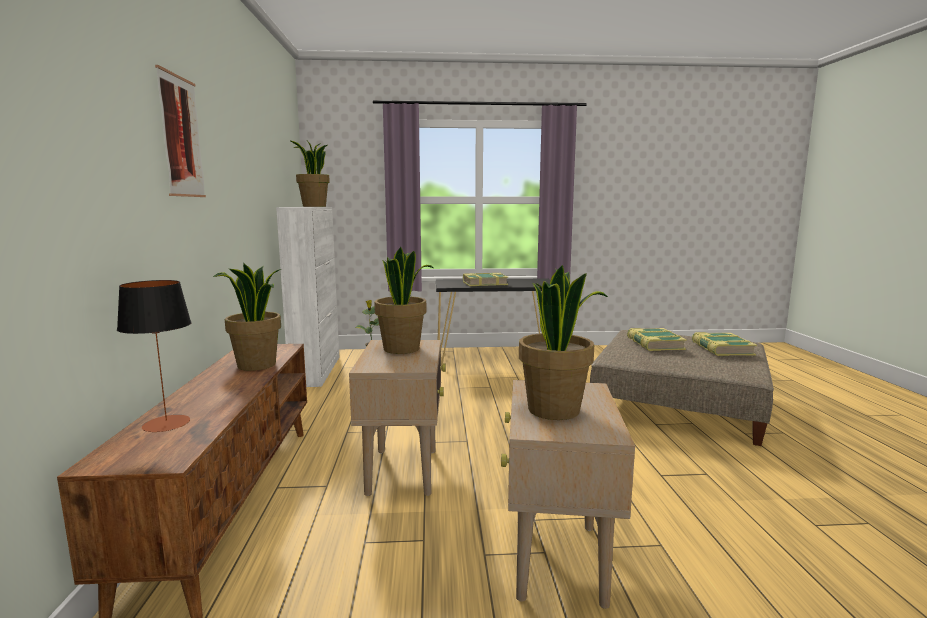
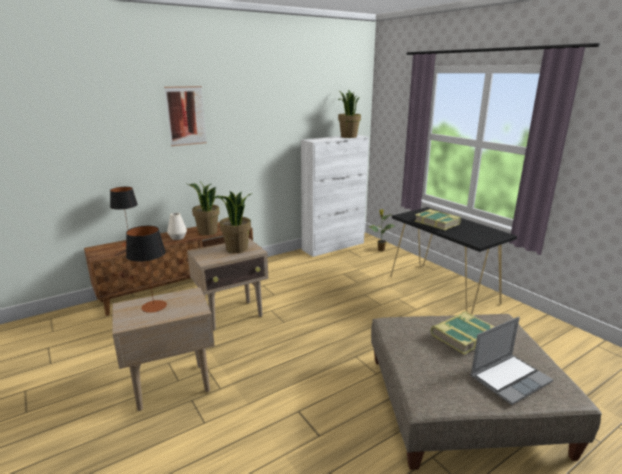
camera: 60 degrees right, 10 degrees up
(233, 385) = (177, 237): none -> white vase
(555, 410) = (154, 306): potted plant -> table lamp
(721, 349) = (510, 379): book -> laptop

